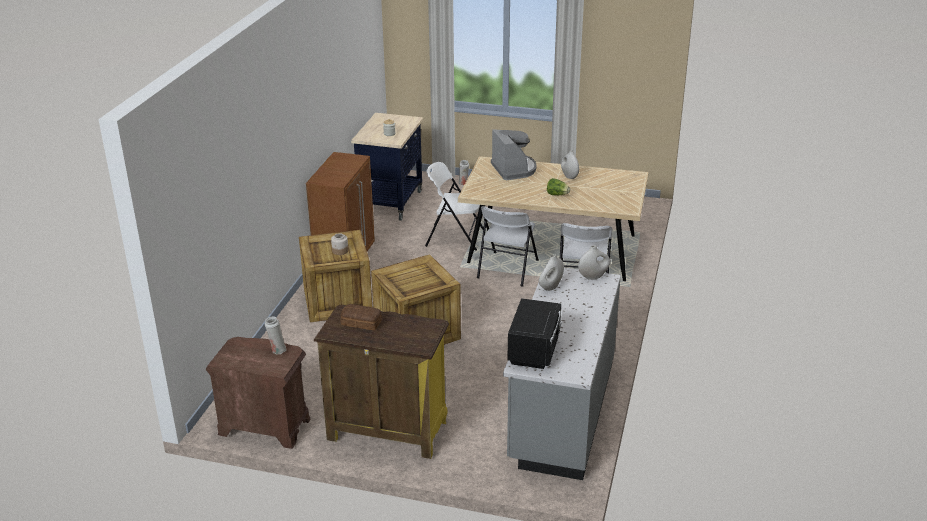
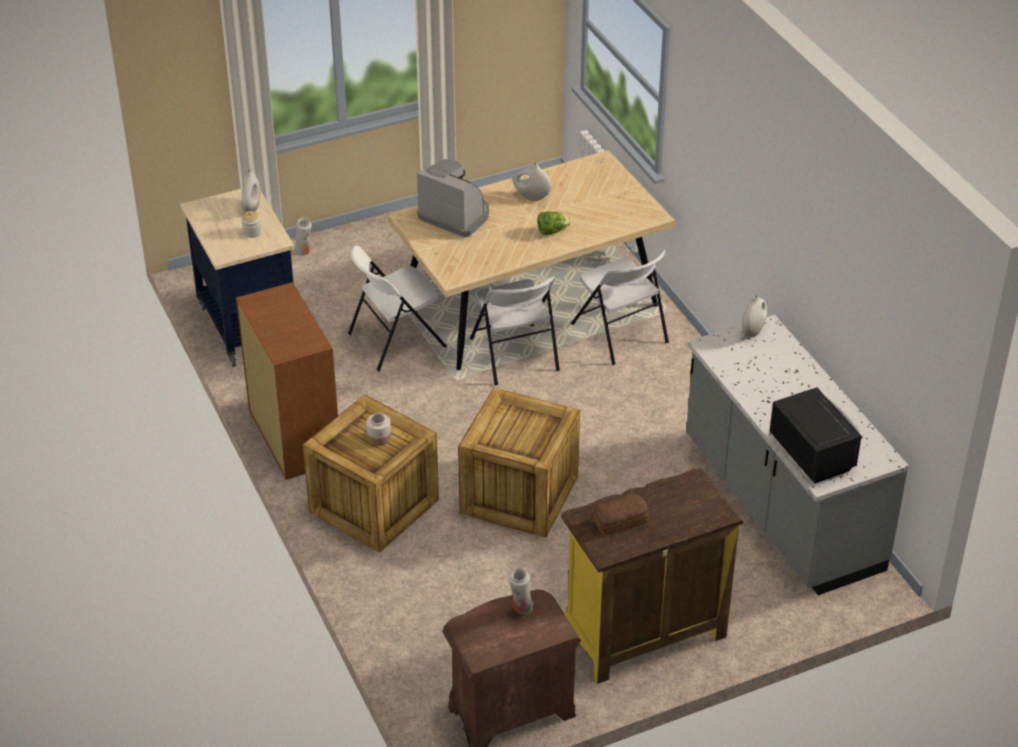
camera: 40 degrees left, 10 degrees up
(550, 287) = (729, 367): white vase -> white vase (252, 207)

